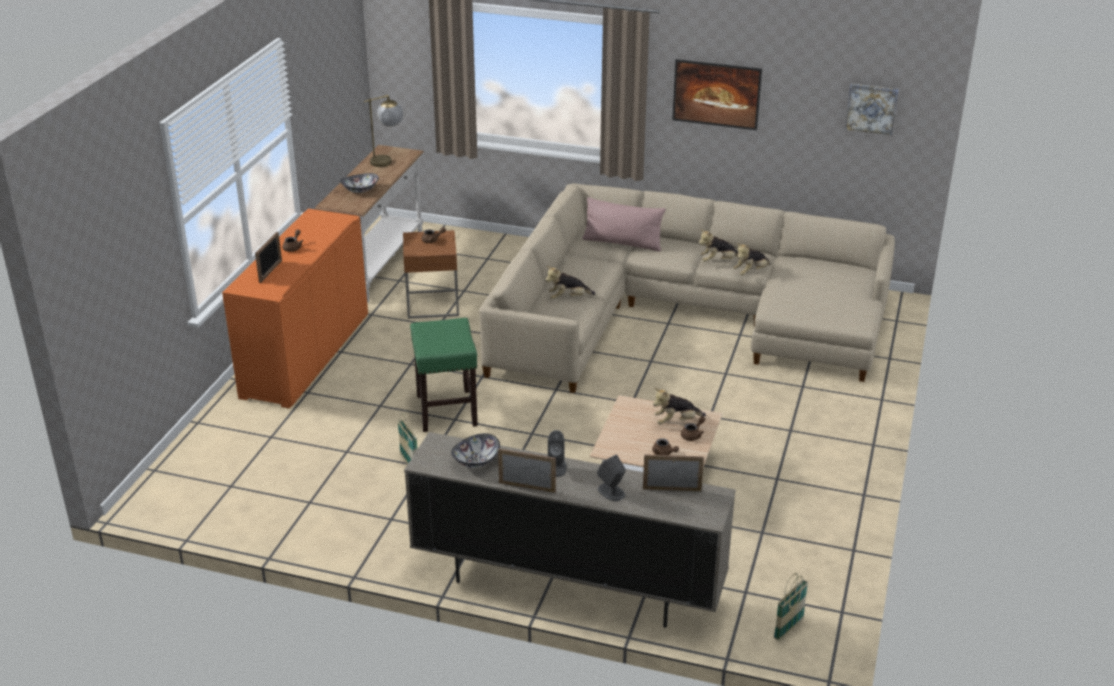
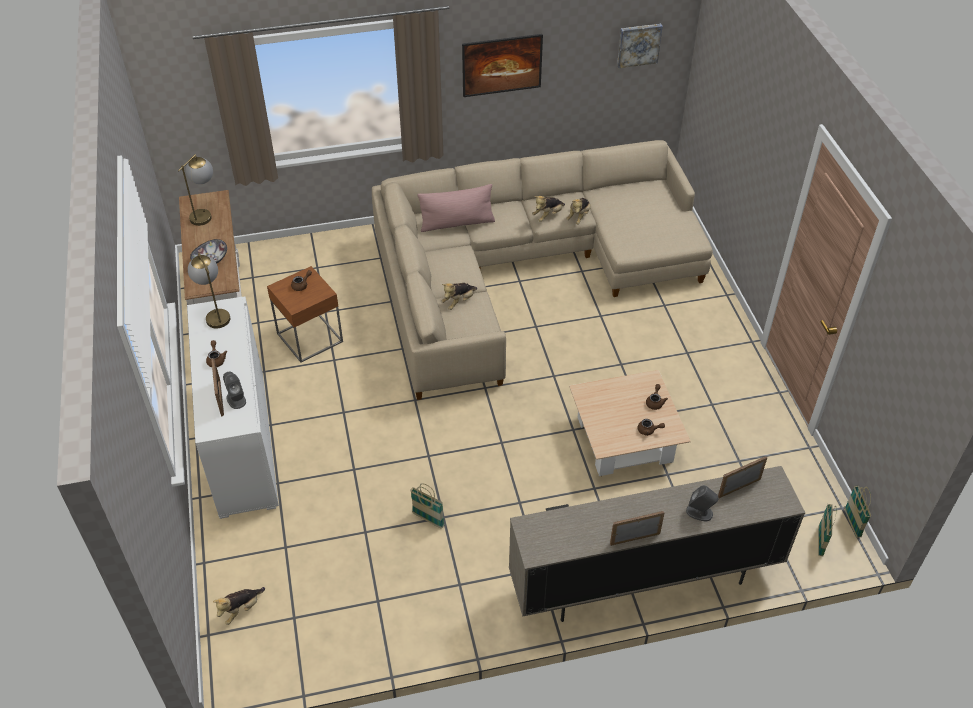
camera: 30 degrees left, 15 degrees up
(306, 355) = (242, 442): orange cabinet -> white cabinet
(323, 220) = (215, 314): none -> table lamp
(446, 410) = (413, 449): green stool -> none
(475, 461) = (573, 531): bowl -> none
(556, 467) = (639, 507): grey speaker -> grey speaker (236, 399)
(676, 422) = (633, 394): plush toy -> plush toy (241, 609)
(841, 629) = (852, 523): none -> basket

